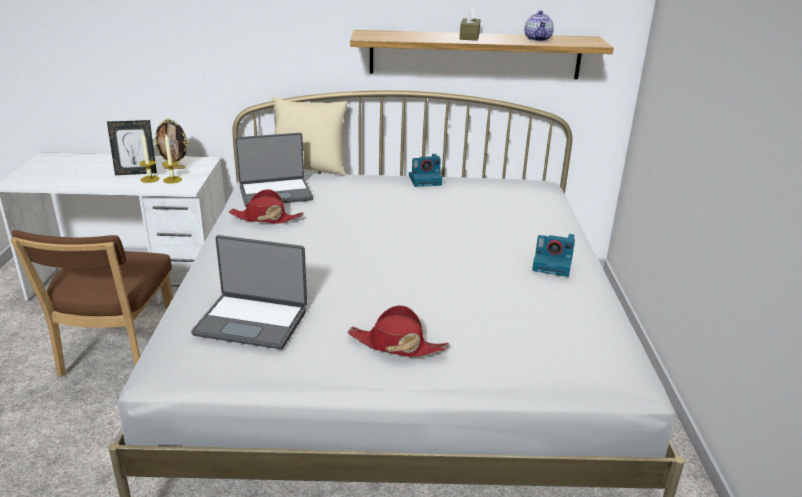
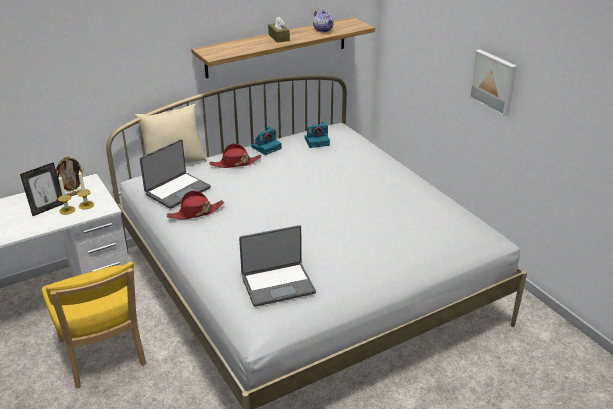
camera: 30 degrees left, 5 degrees up
(117, 355) = (103, 356): brown chair -> yellow chair
(396, 345) = (372, 266): red hat -> red hat (235, 163)
(553, 264) = (402, 185): camera -> camera (317, 141)
(743, 135) = (494, 81): none -> picture

